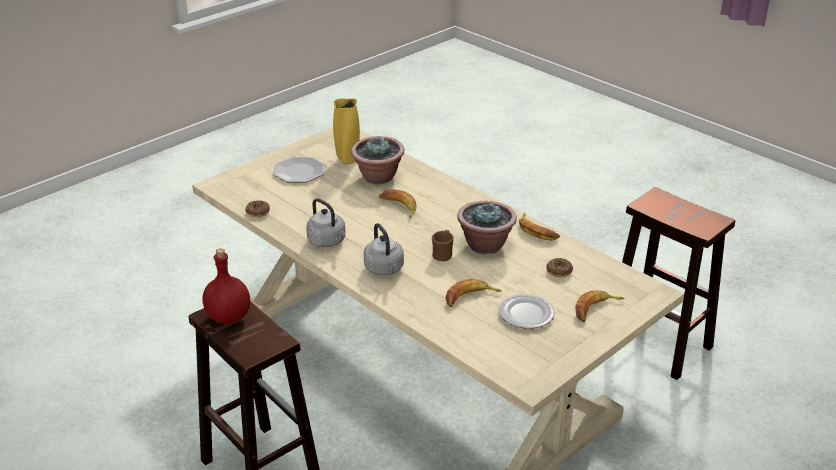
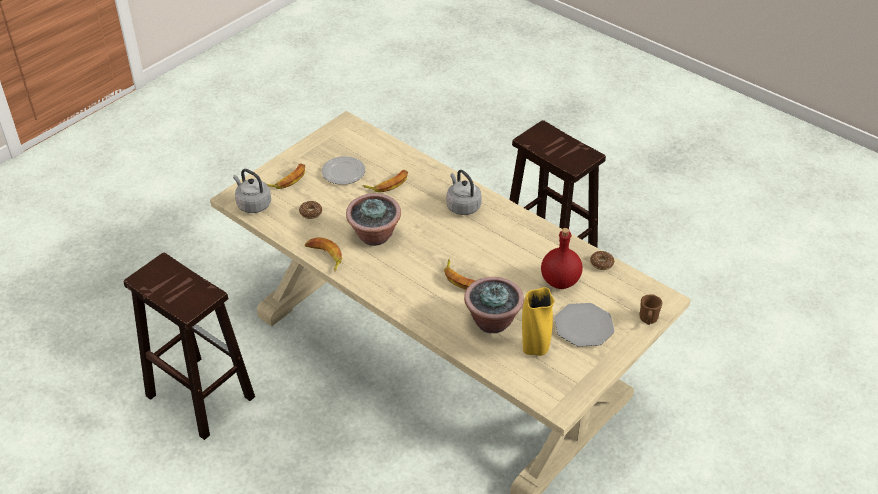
camera: 175 degrees right, 10 degrees up
(229, 316) = (573, 155): red bottle -> red bottle (559, 281)
(328, 242) = (520, 232): grey kettle -> grey kettle (252, 204)
(443, 254) = (413, 224): brown mug -> brown mug (648, 320)

